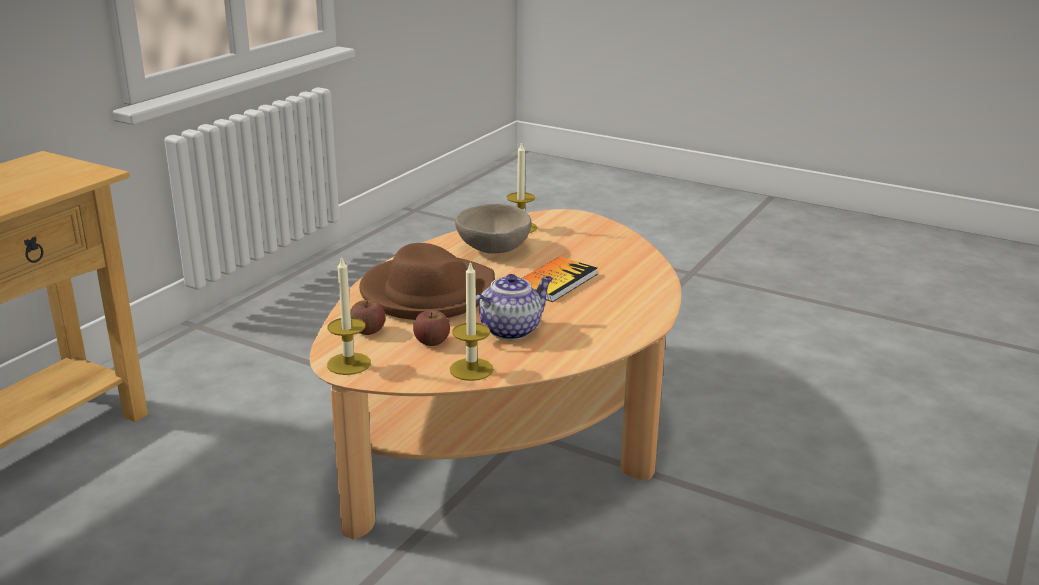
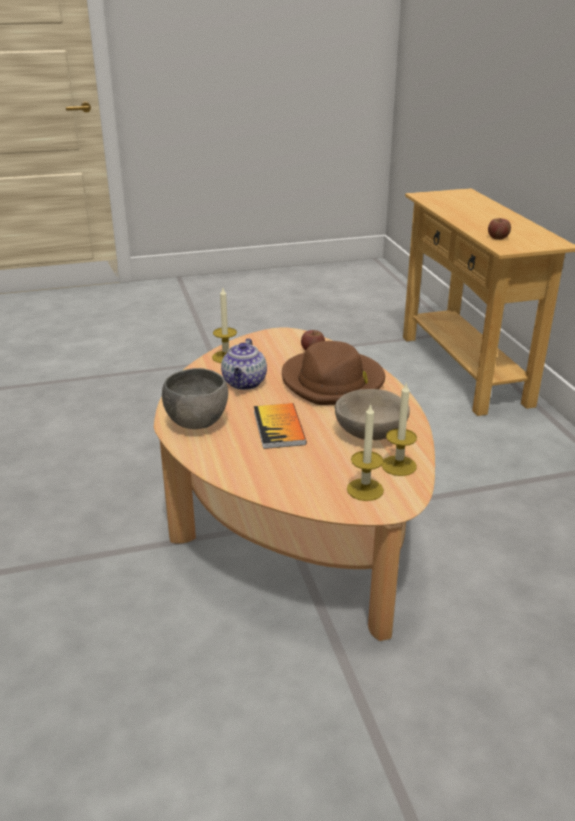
camera: 135 degrees right, 5 degrees up
(349, 364) = (285, 335): candle -> candle (365, 489)
(432, 341) = (271, 359): apple -> apple (498, 237)
(621, 315) = (197, 423): none -> grey bowl

